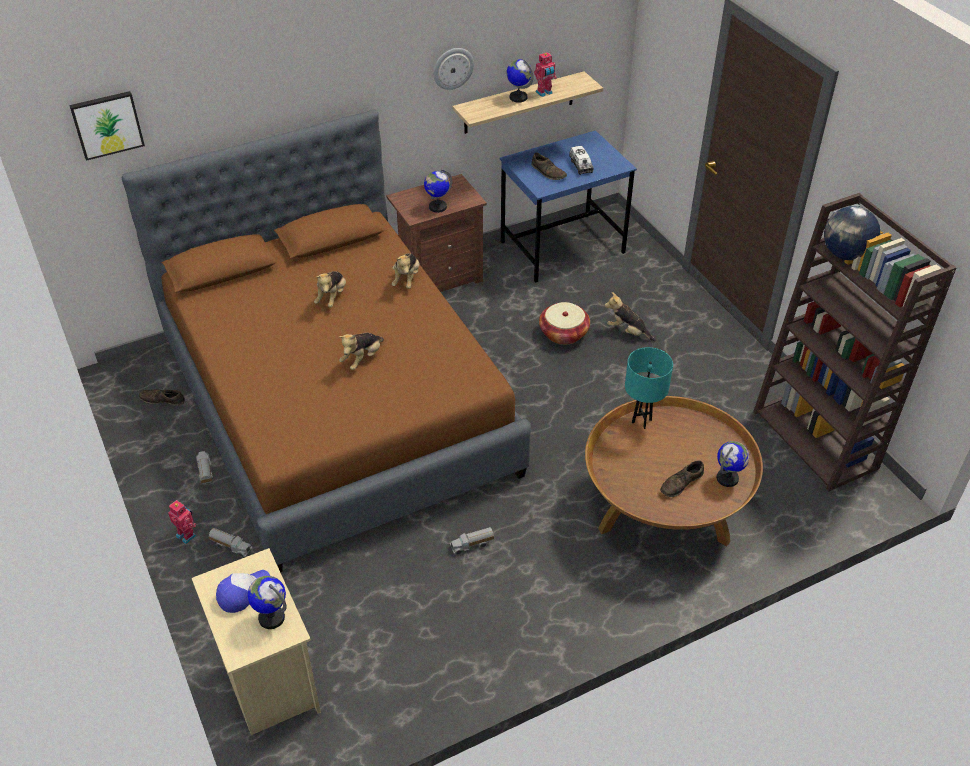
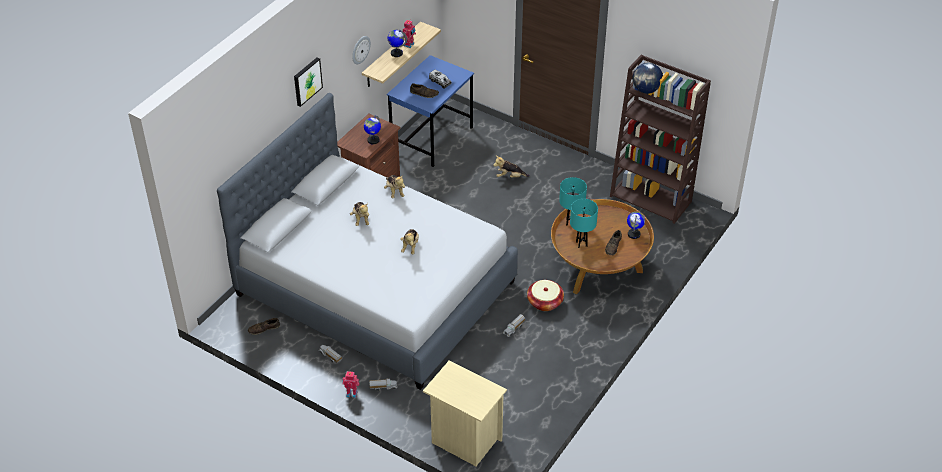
camera: 30 degrees left, 0 degrees up
(107, 124) = (208, 160): picture -> picture (307, 81)
(243, 592) = (455, 384): cap -> none
(271, 617) = (480, 389): globe -> none
(338, 406) = (376, 288): brown bed -> grey bed
(563, 333) = (474, 192): basket -> basket (545, 302)
(634, 459) = (581, 244): none -> turquoise table lamp

